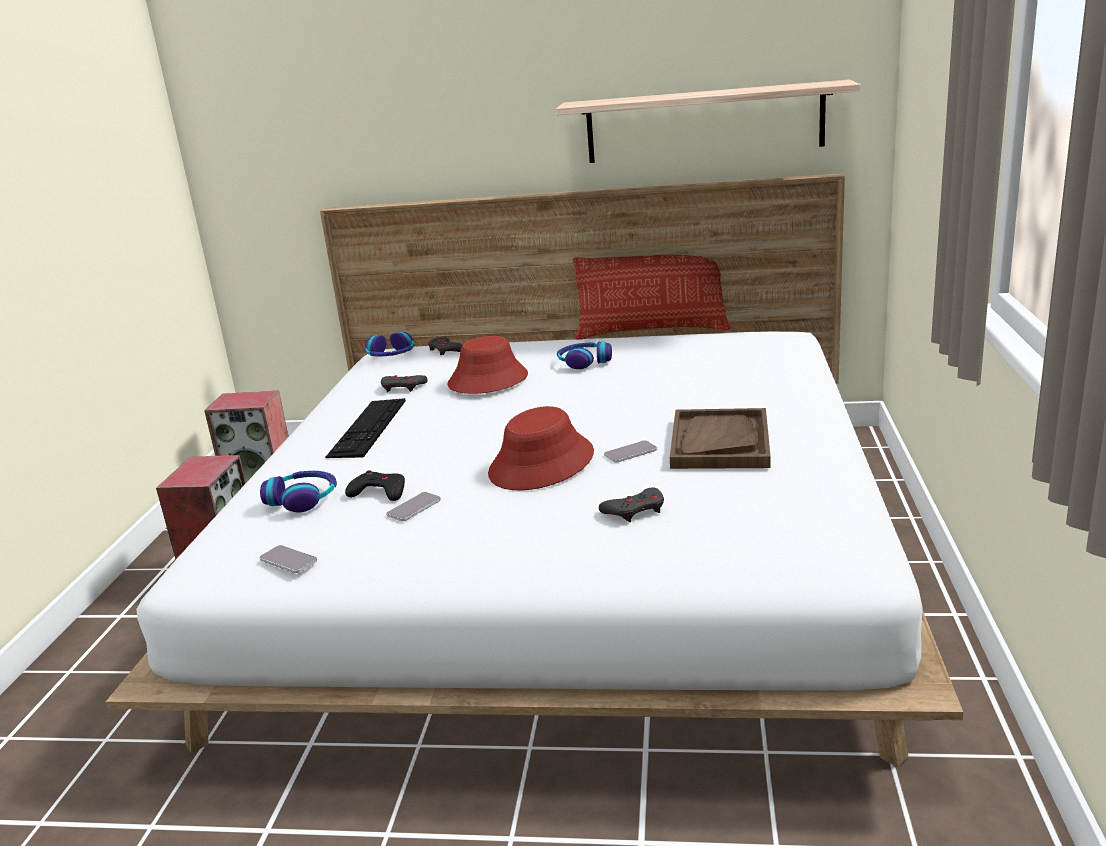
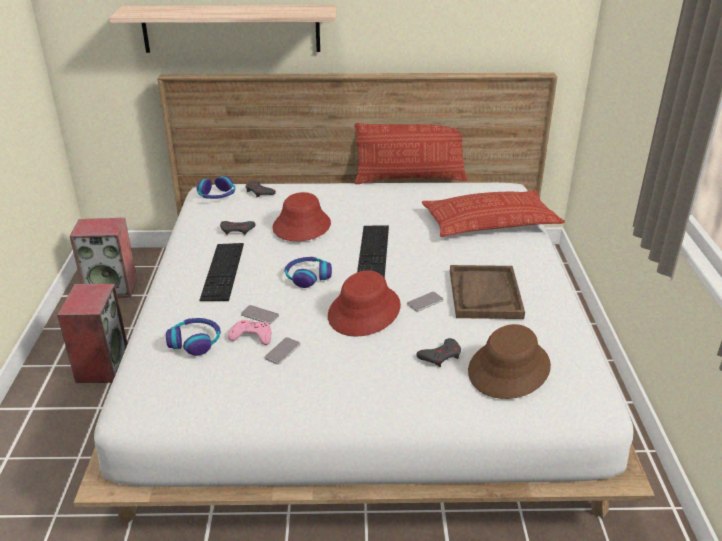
camera: 10 degrees left, 10 degrees up
(288, 560) = (203, 399): phone -> phone (260, 315)
(379, 492) = (251, 336): black game controller -> pink game controller
(575, 402) = (373, 251): none -> keyboard
(584, 362) = (369, 210): headphones -> headphones (307, 277)
(704, 123) = (459, 28): shelf -> shelf (231, 29)
(733, 524) = (509, 369): none -> brown hat
(750, 368) = (490, 222): none -> pillow

